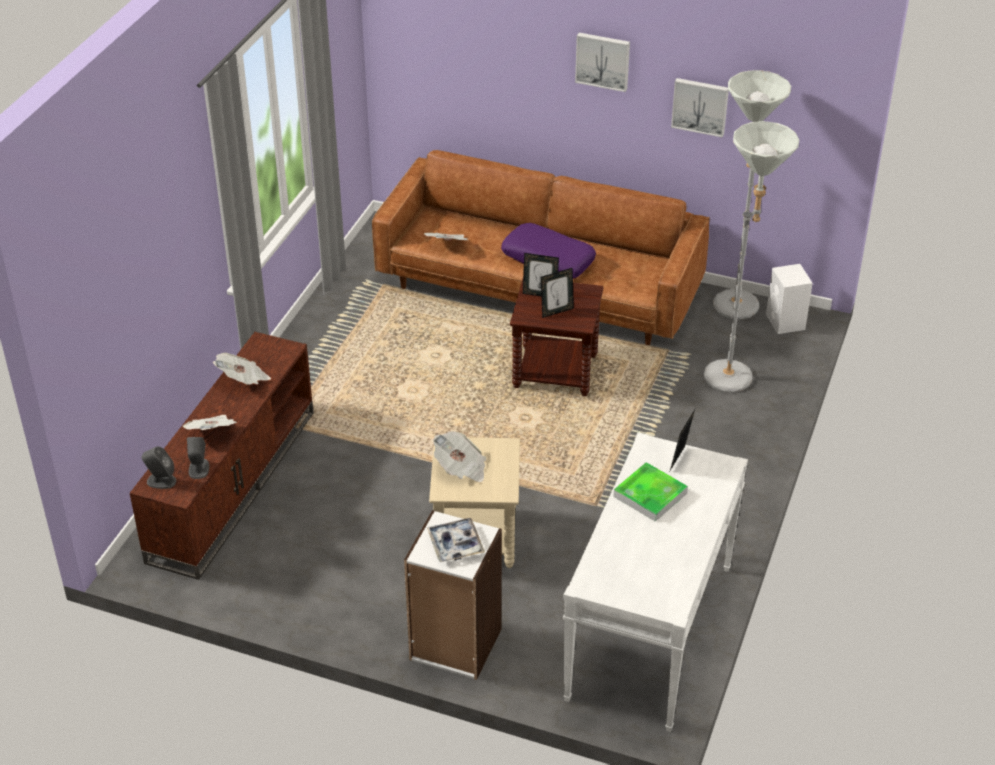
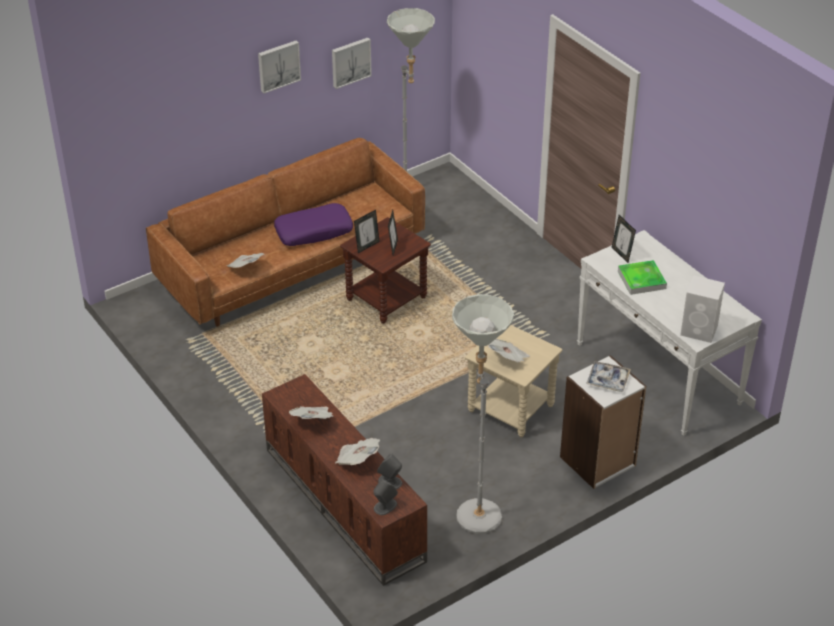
camera: 55 degrees left, 0 degrees up
(734, 372) = (467, 226): grey floor lamp -> grey floor lamp (476, 509)
(785, 322) = (443, 183): white speaker -> white speaker (700, 330)

